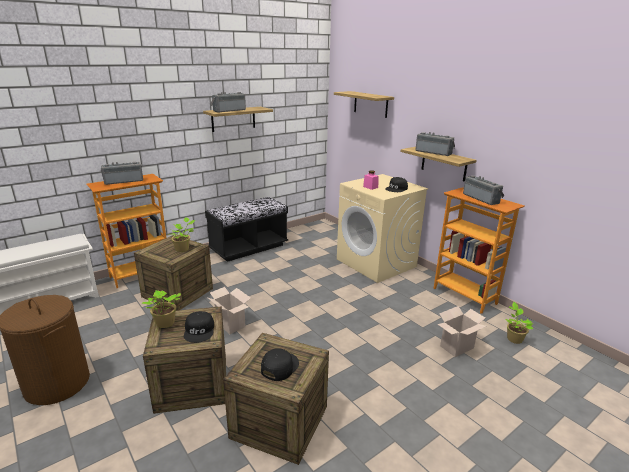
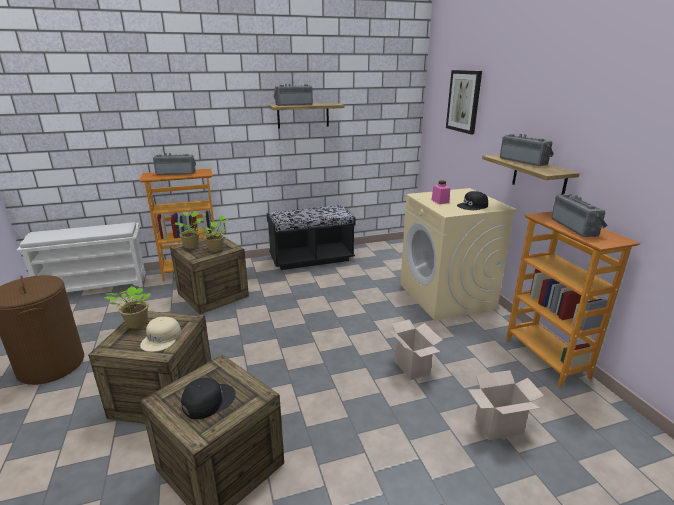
camera: 20 degrees right, 0 degrees up
(200, 330) = (162, 338): black cap -> beige cap
(231, 325) = (242, 339): cardboard box -> cardboard box (413, 368)
(370, 104) = (464, 101): shelf -> picture
(514, 338) = (594, 434): potted plant -> potted plant (192, 245)

